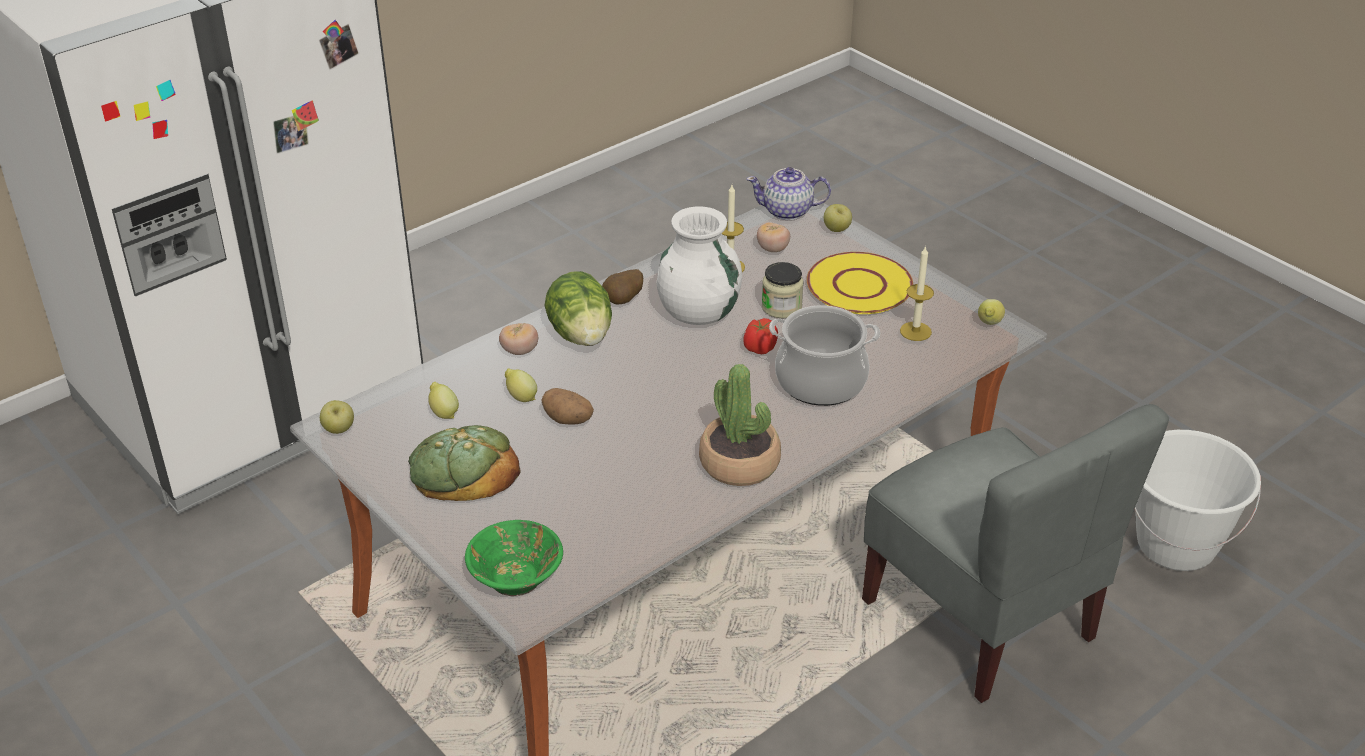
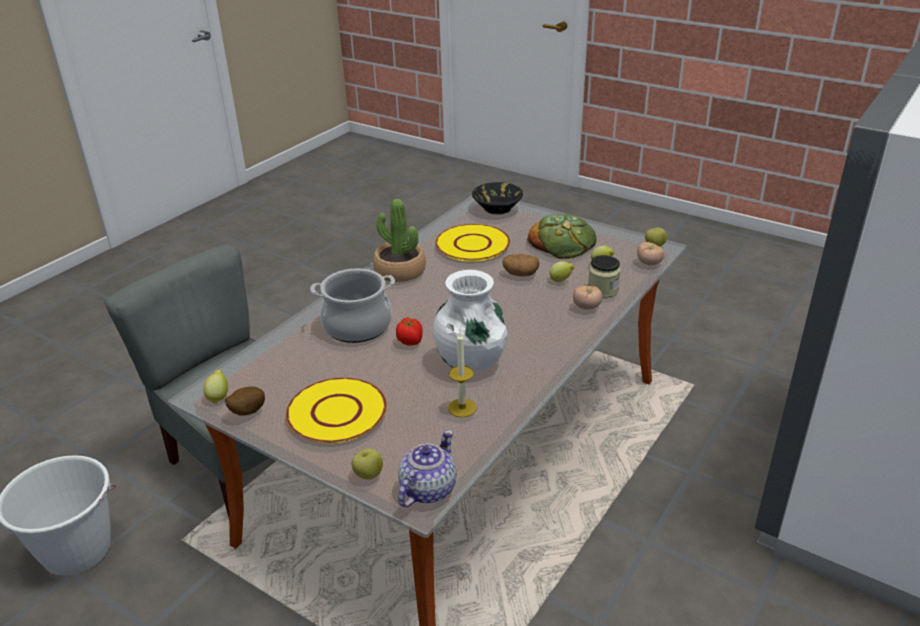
camera: 165 degrees right, 5 degrees down
(516, 576) = (497, 209): green bowl -> black bowl
(581, 335) = (551, 325): lettuce -> none
(606, 495) = (472, 244): none -> yellow plate
(624, 301) = (536, 358): potato -> potato (247, 412)
(772, 249) = (428, 436): tomato -> tomato (649, 263)
(781, 307) = (402, 378): jar -> jar (603, 290)
(788, 211) = (427, 489): teapot -> teapot turned 45 degrees counterclockwise
(915, 331) = (284, 378): candle -> none

